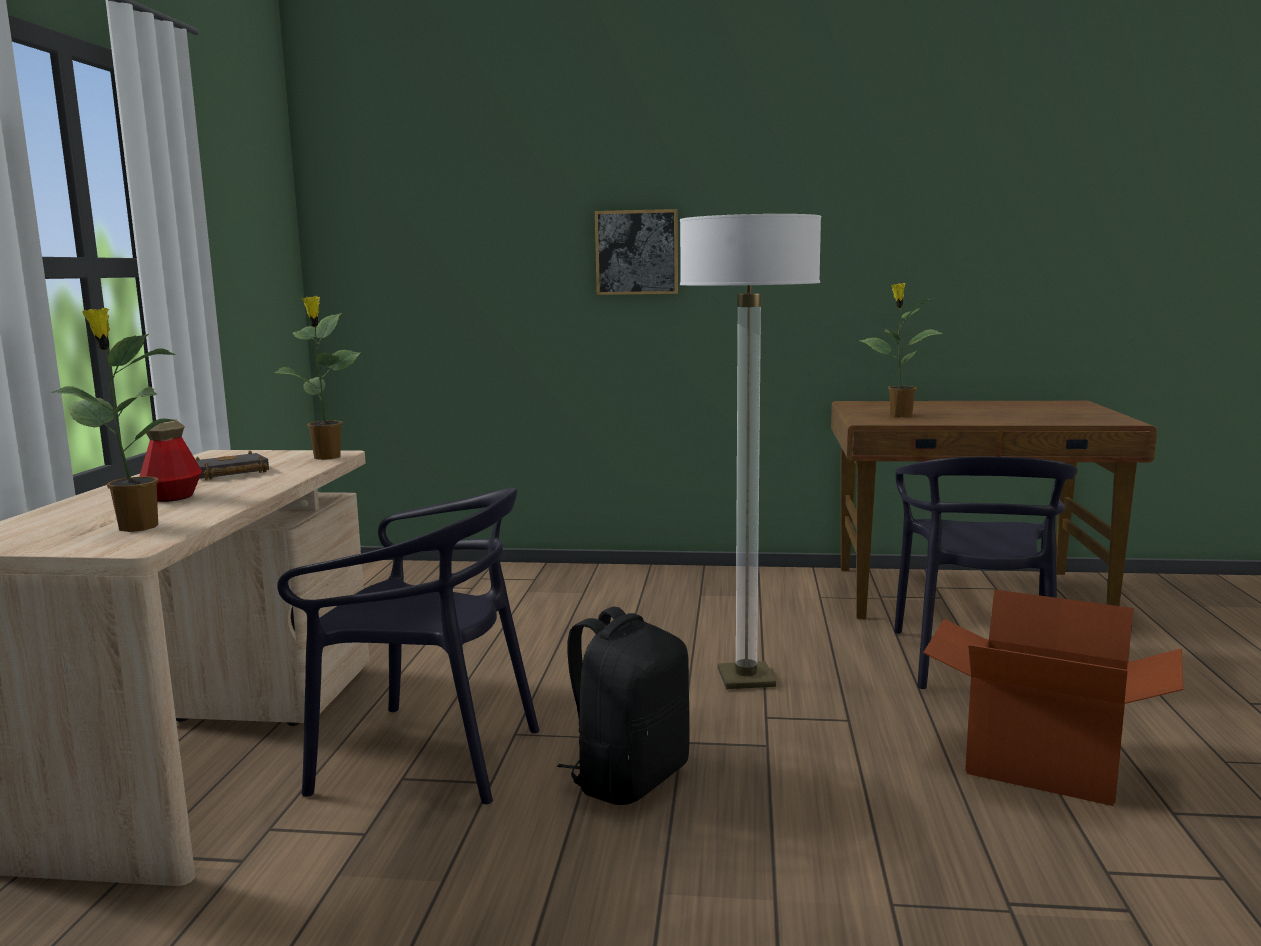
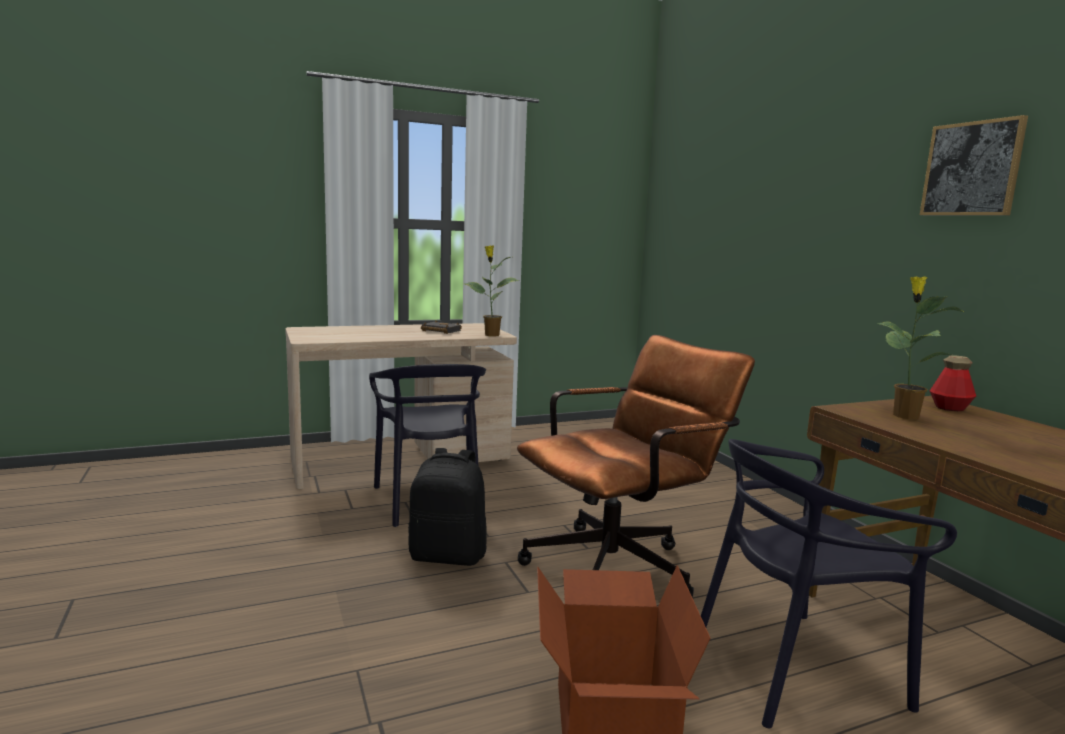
camera: 60 degrees right, 0 degrees up
(135, 527) = (334, 336): potted plant -> none
(173, 497) = (387, 332): bottle -> bottle (950, 408)
(637, 252) = (802, 233): picture -> picture (972, 169)
(746, 678) = (621, 566): floor lamp -> brown office chair

